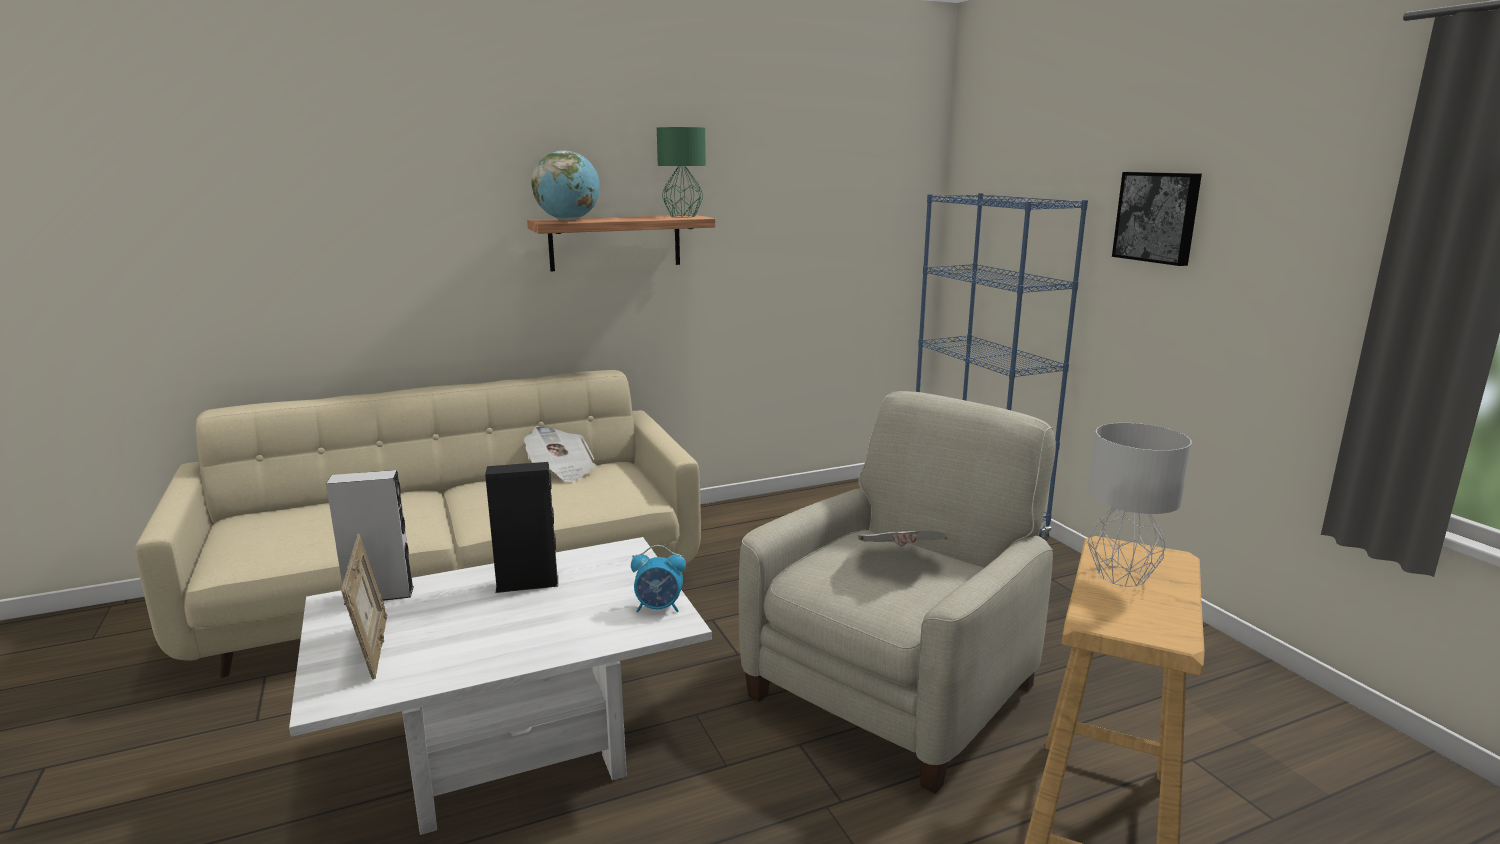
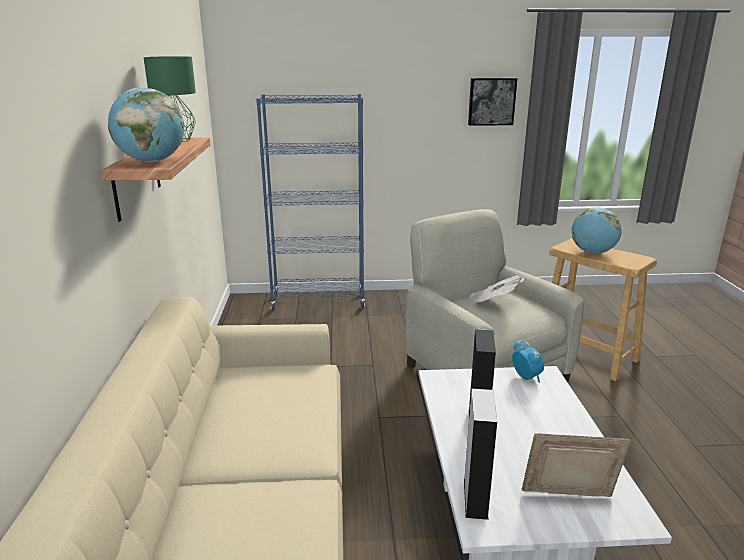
camera: 70 degrees left, 5 degrees up
(561, 471) = (231, 396): newspaper -> none
(659, 608) = (526, 377): alarm clock -> alarm clock turned 45 degrees counterclockwise
(1120, 576) = (592, 253): grey table lamp -> globe
(1158, 217) = (403, 100): picture -> picture (491, 101)

